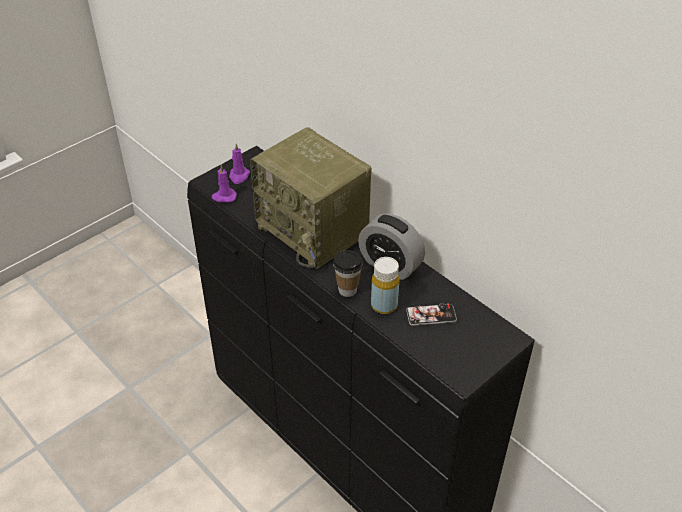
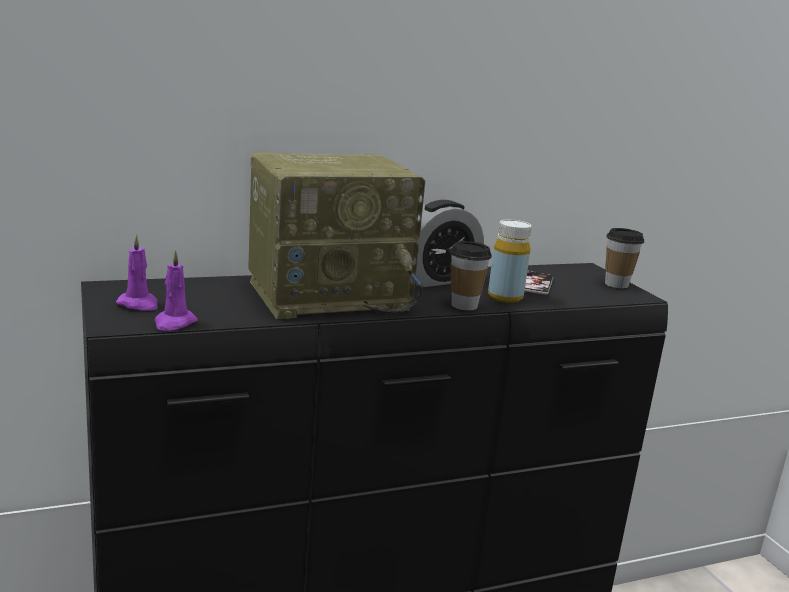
camera: 70 degrees left, 25 degrees down
(480, 362) = (616, 284): none -> cup

